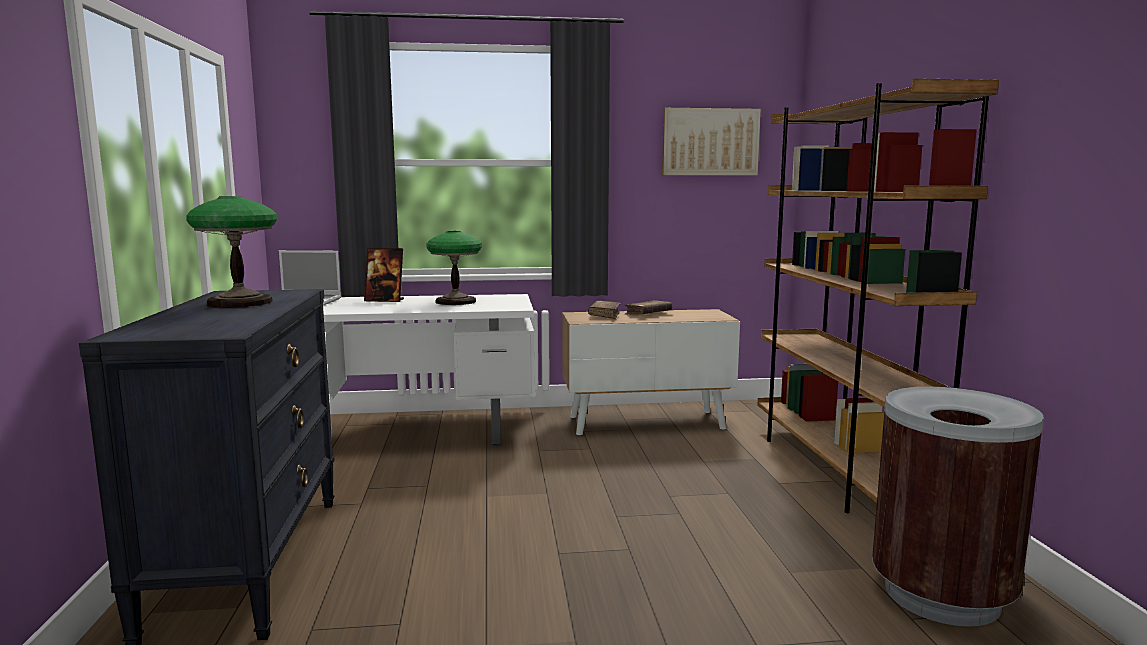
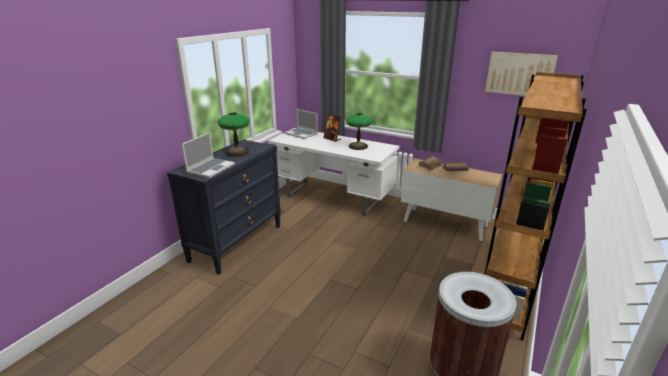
camera: 35 degrees right, 15 degrees up
(216, 323) = (211, 168): none -> laptop

